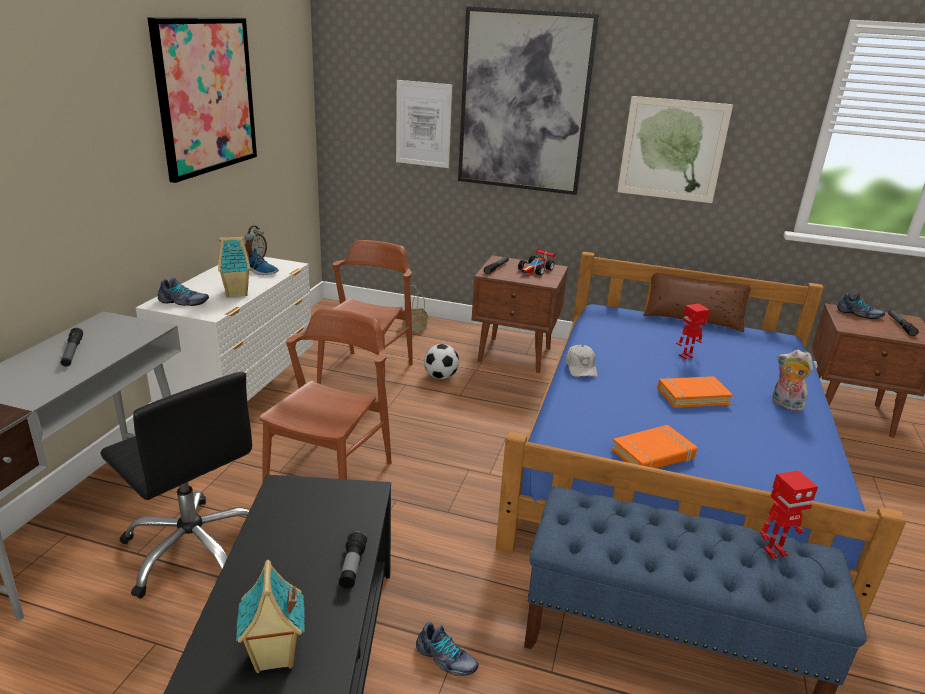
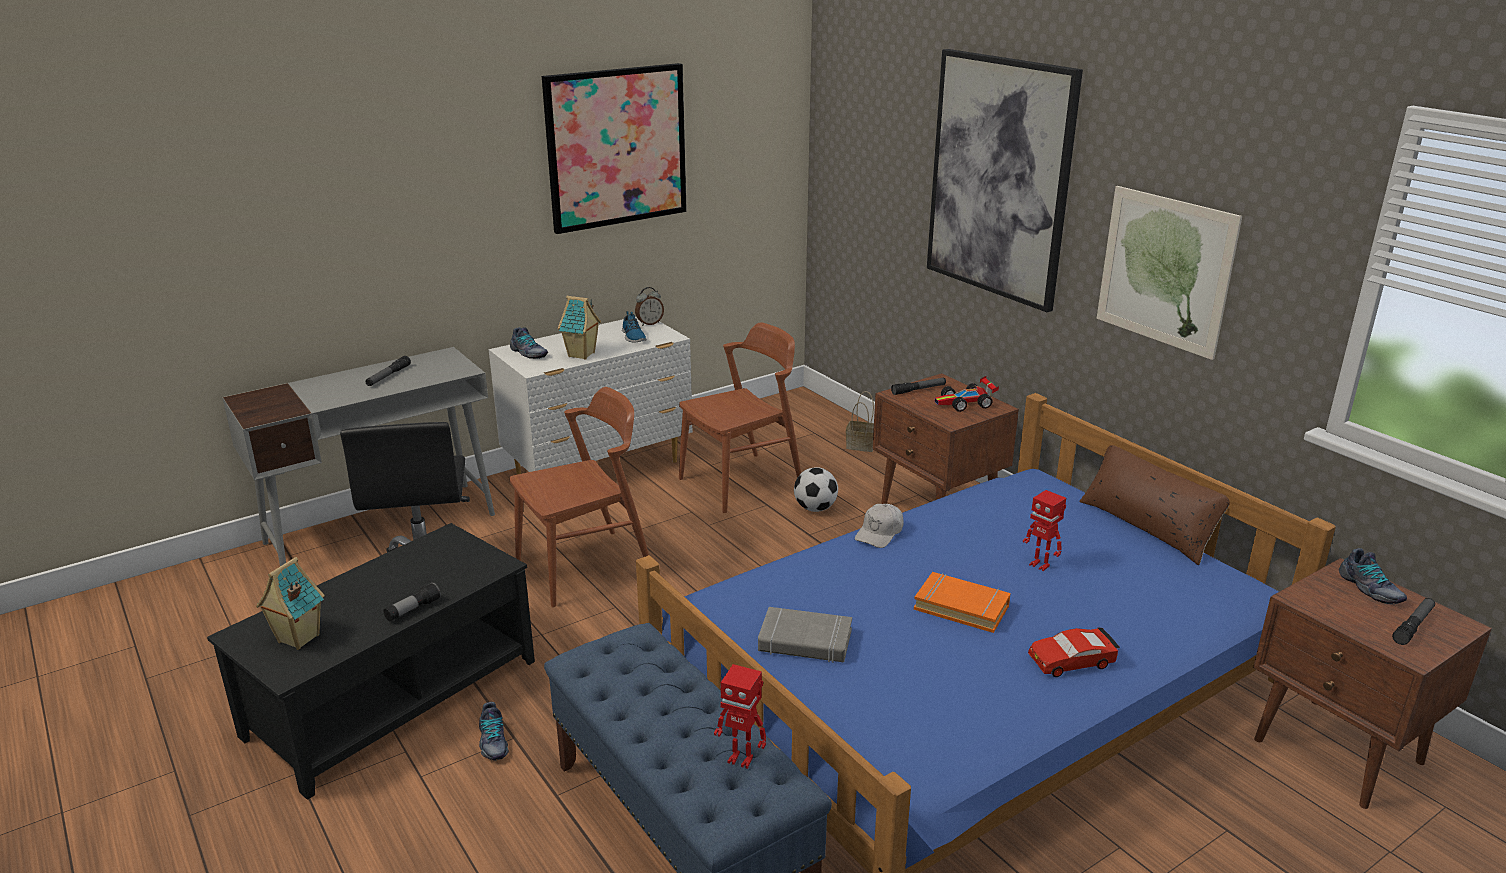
camera: 40 degrees right, 0 degrees up
(423, 124) = (901, 190): picture -> none
(653, 454) = (805, 641): orange book -> grey book
(686, 357) = (1040, 565): toy robot -> toy robot turned 150 degrees counterclockwise
(785, 404) = (1072, 660): plush toy -> red toy car

